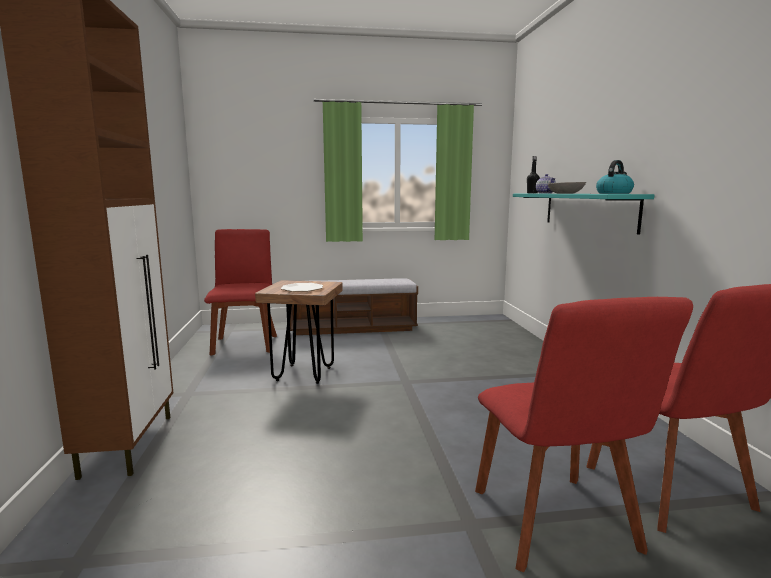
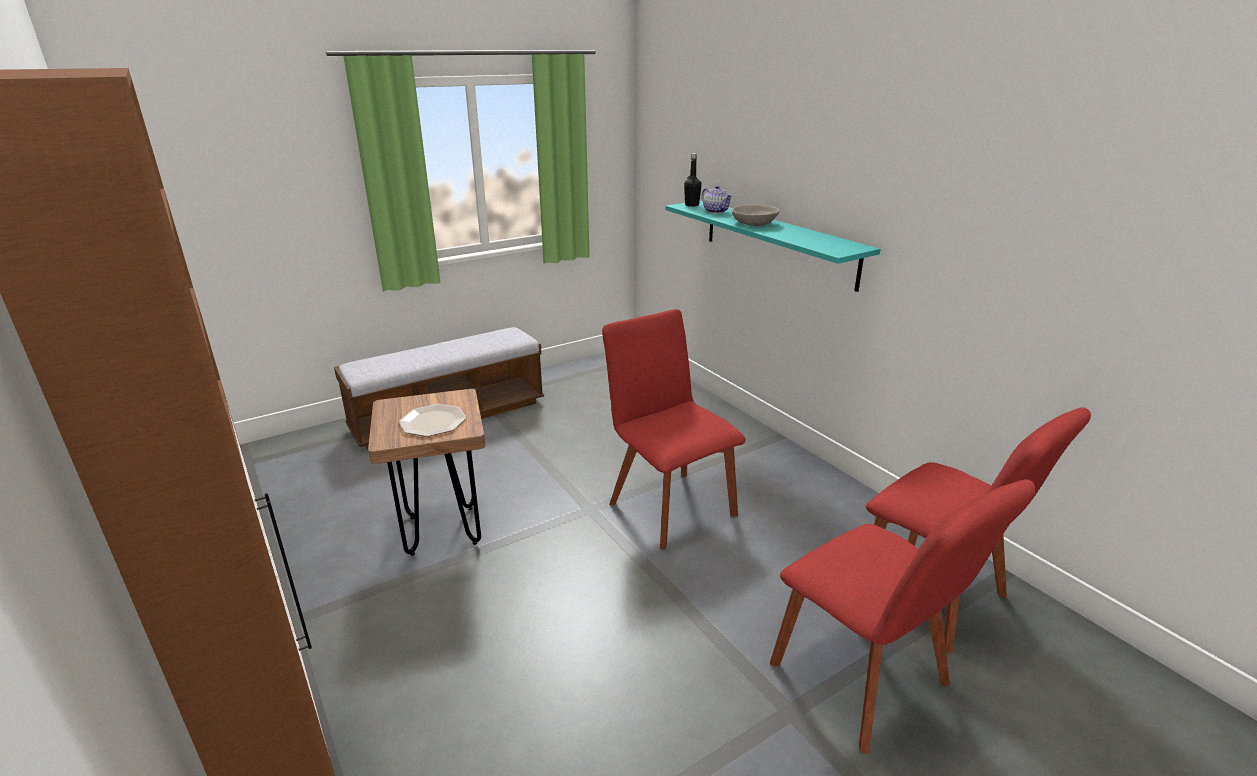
camera: 25 degrees left, 15 degrees up
(245, 344) = (300, 488): red chair -> red chair (669, 505)
(614, 193) = (831, 243): kettle -> none

